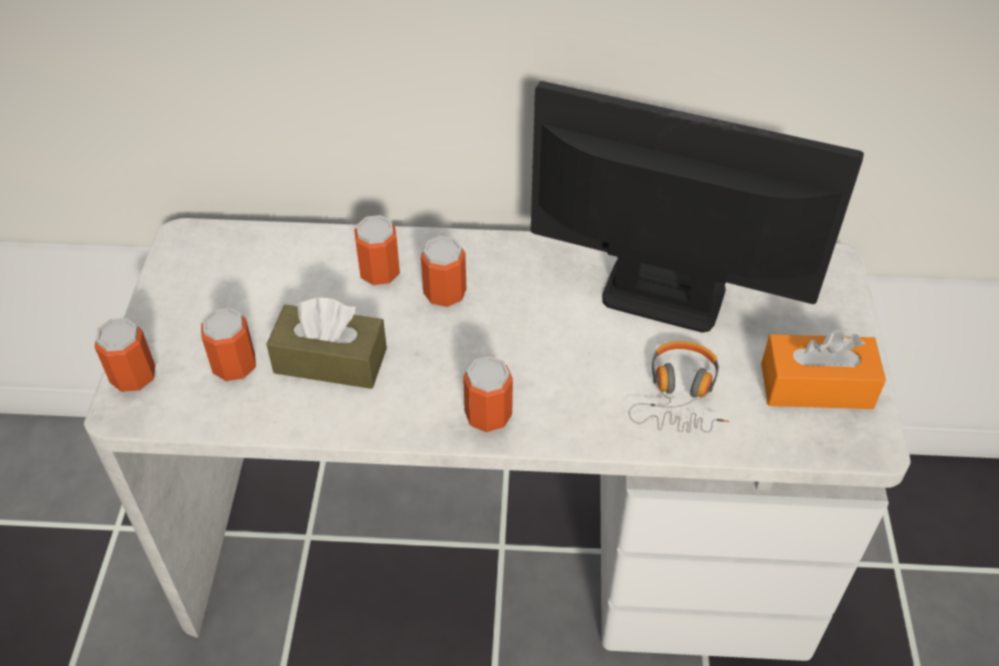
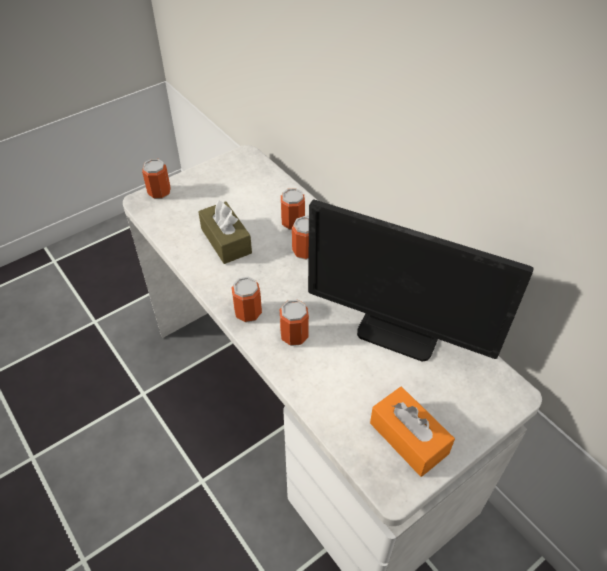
camera: 50 degrees right, 0 degrees up
(235, 366) = (193, 215): can -> can (294, 336)
(663, 294) = (399, 331): monitor -> monitor turned 135 degrees clockwise
(680, 396) = (336, 379): headphones -> none

